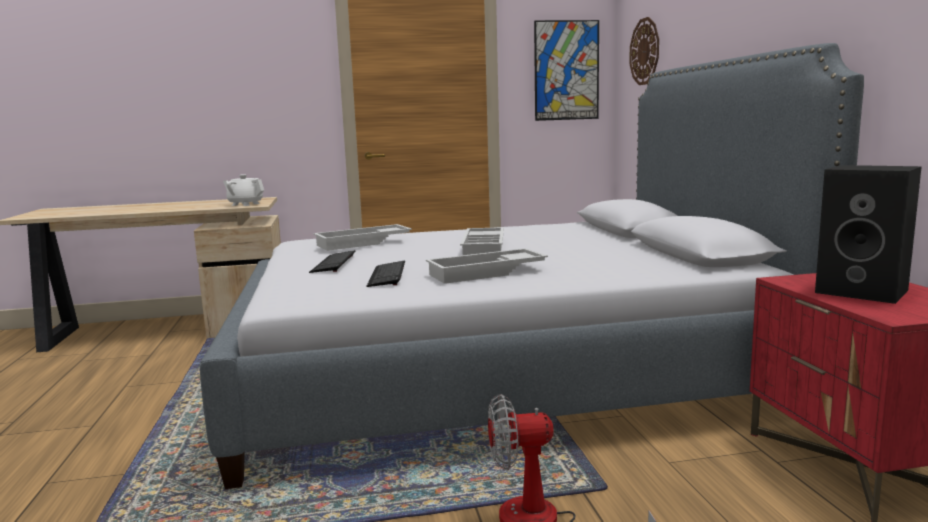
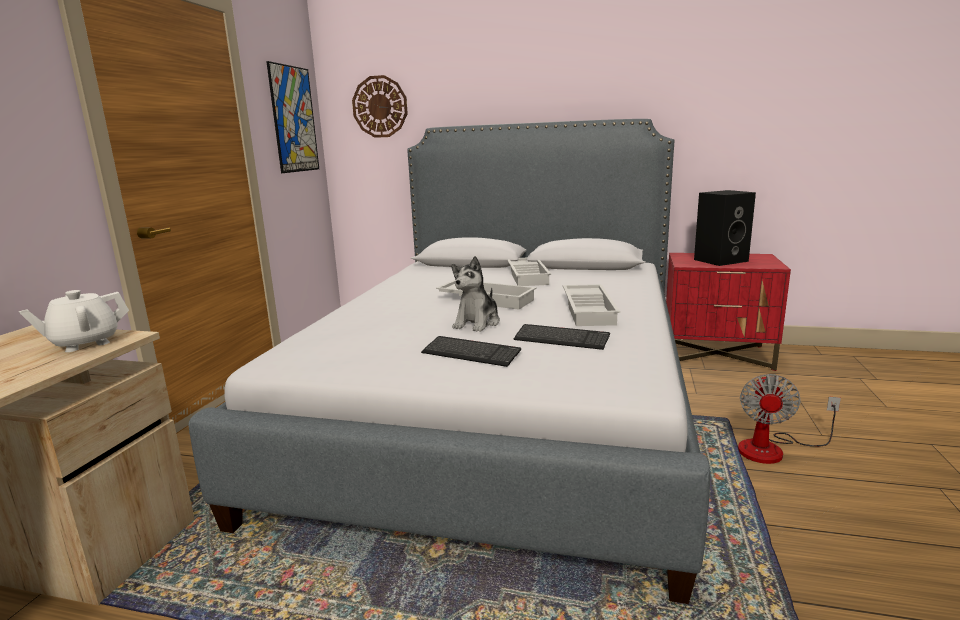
camera: 65 degrees left, 5 degrees up
(363, 243) = (387, 332): white tray -> white tray (529, 276)
(414, 256) = (477, 323): none -> plush toy

